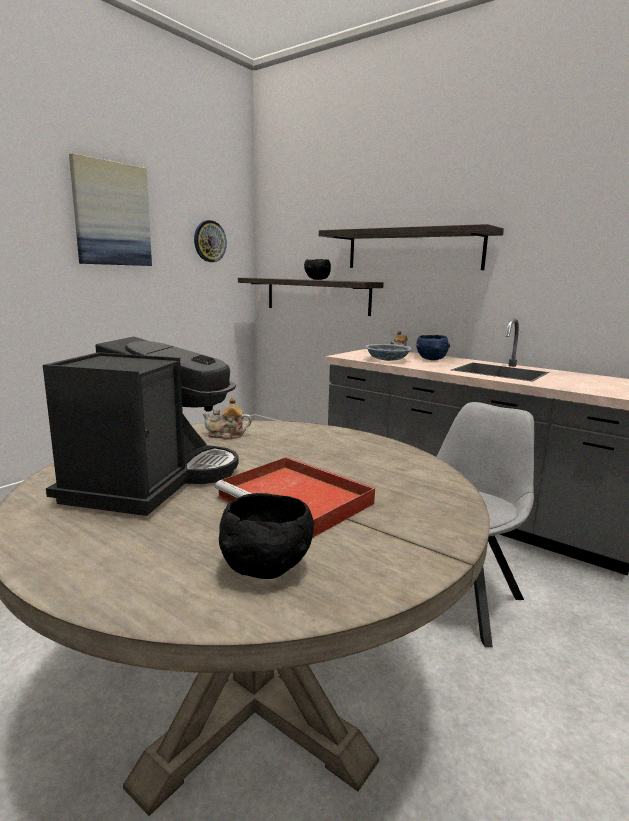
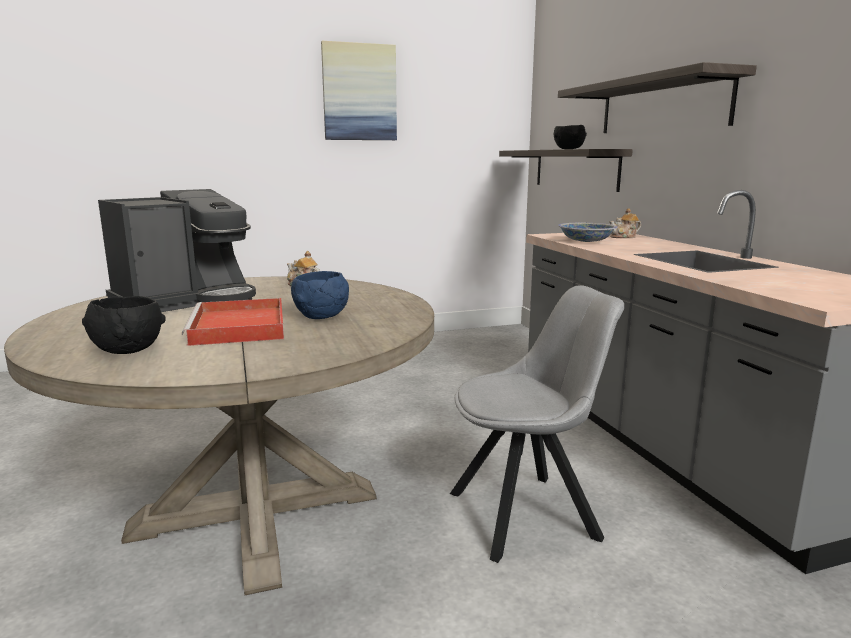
camera: 35 degrees right, 0 degrees up
(209, 241) = (469, 113): wall clock -> none
(431, 359) = (646, 244): blue bowl -> blue bowl (321, 317)

